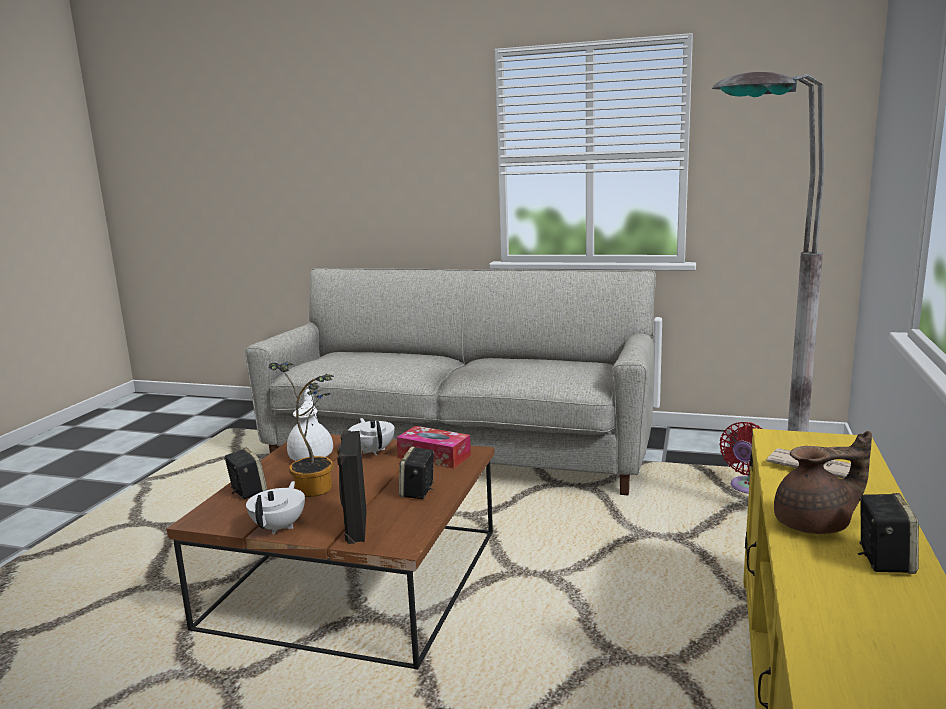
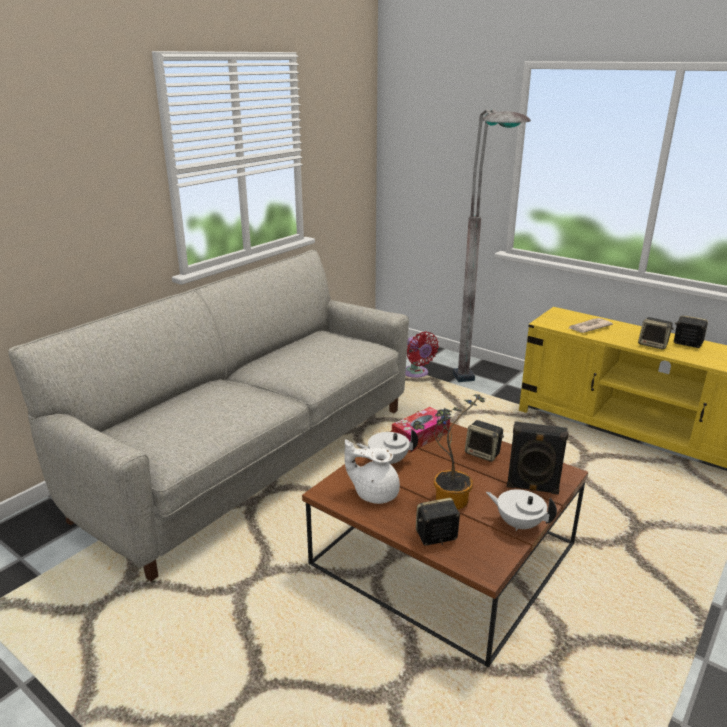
camera: 70 degrees left, 10 degrees up
(815, 525) = (653, 345): brown teapot -> speaker

